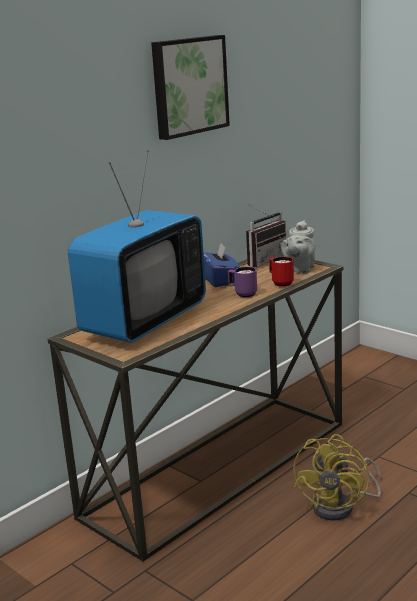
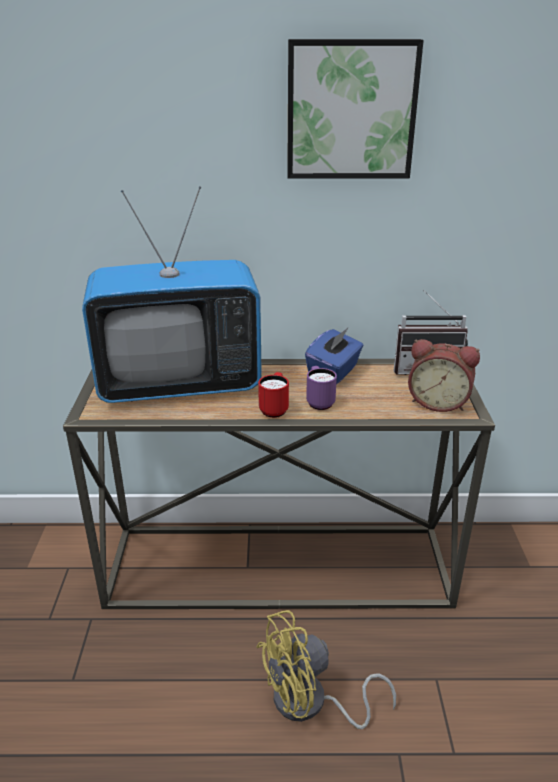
camera: 45 degrees right, 10 degrees up
(280, 282) = (379, 409): red mug -> red mug (274, 409)
(299, 269) = (438, 402): grey teapot -> alarm clock

